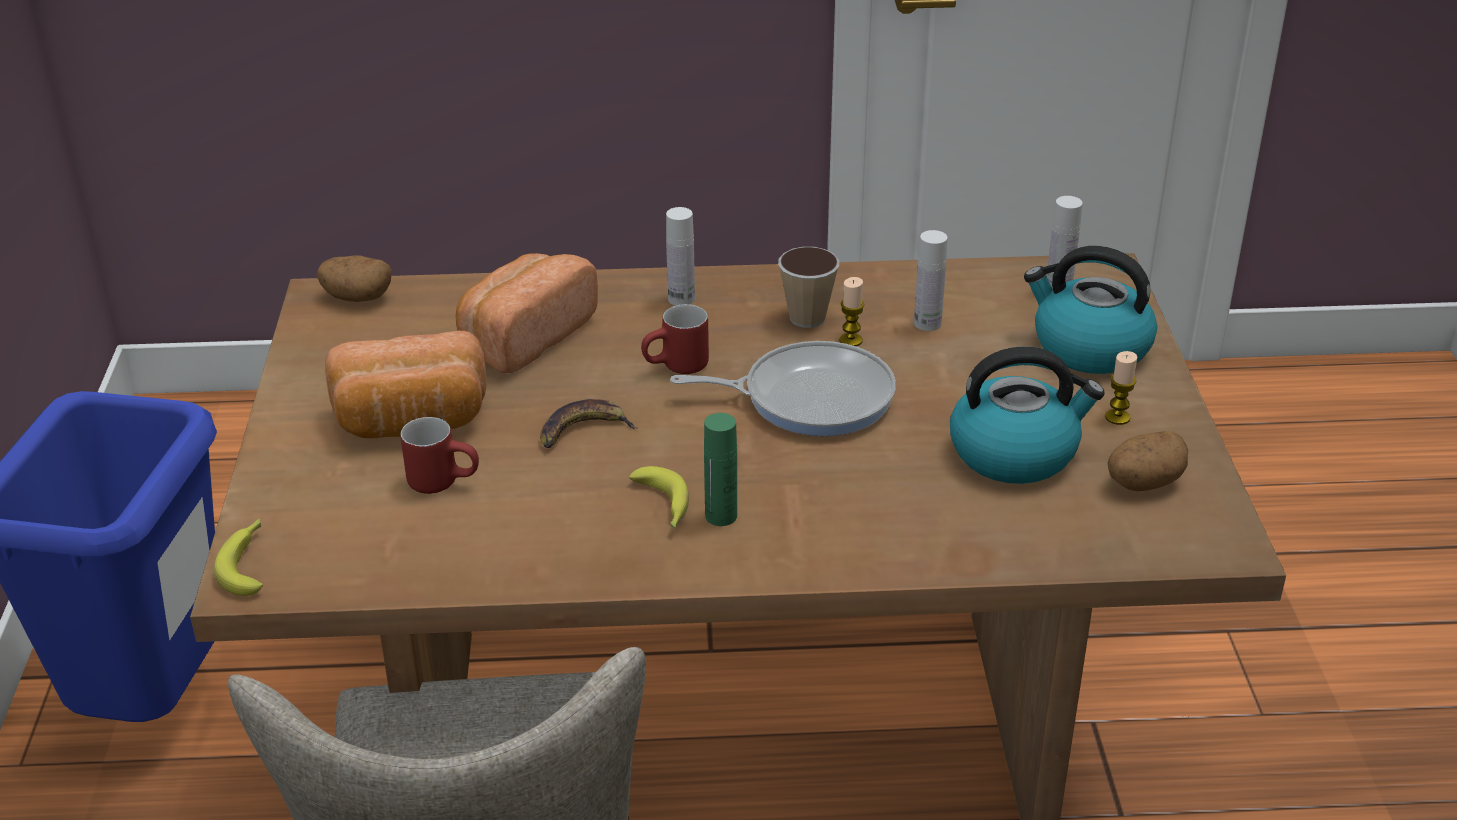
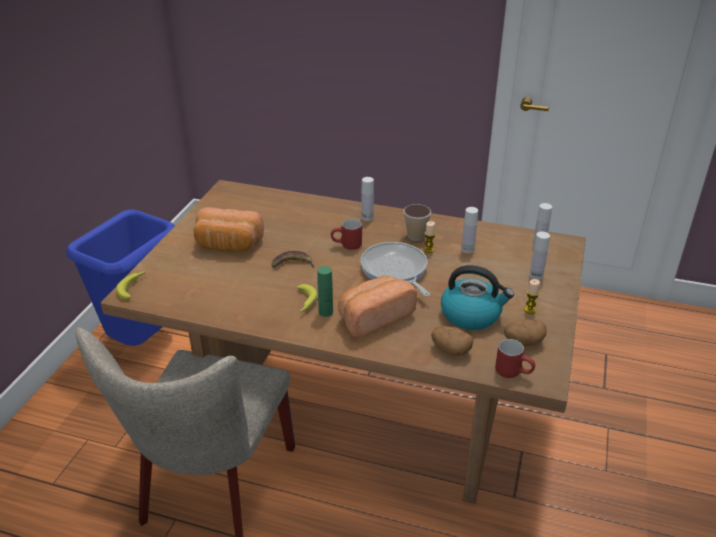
camera: 20 degrees right, 0 degrees up
(357, 297) = (239, 192): potato -> potato (450, 350)
(444, 481) = (225, 272): red mug -> red mug (513, 372)
(524, 337) = (293, 220): bread -> bread (374, 318)
(809, 398) = (395, 270): frying pan -> frying pan turned 135 degrees counterclockwise
(1089, 348) = (536, 275): kettle -> white bottle

